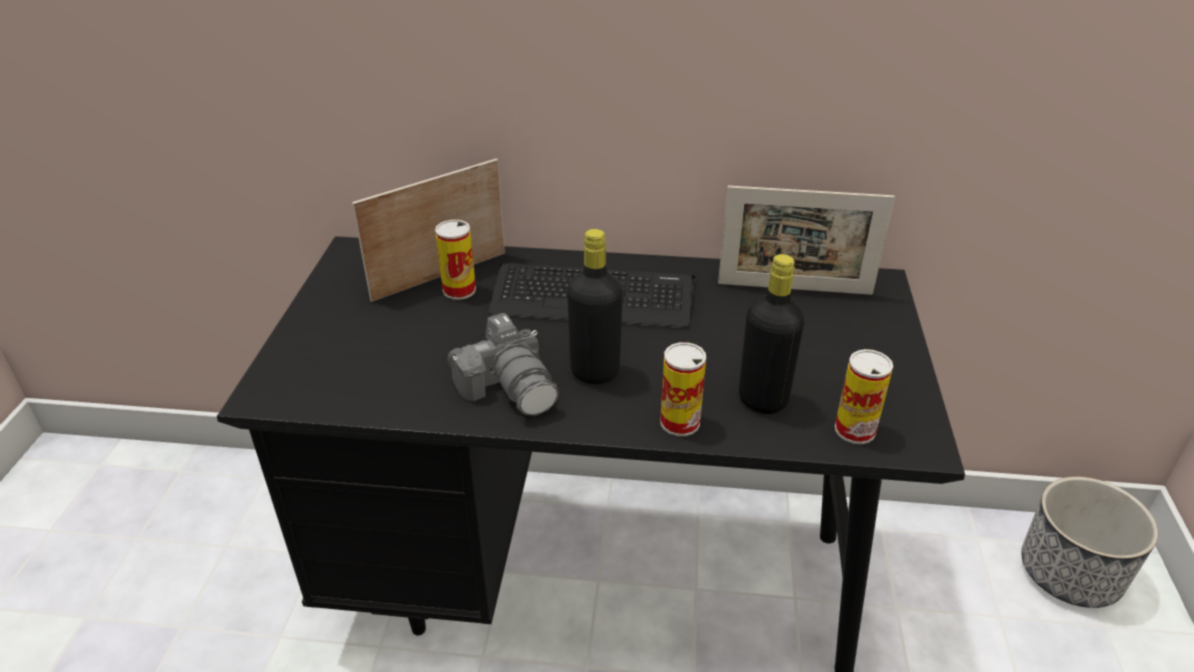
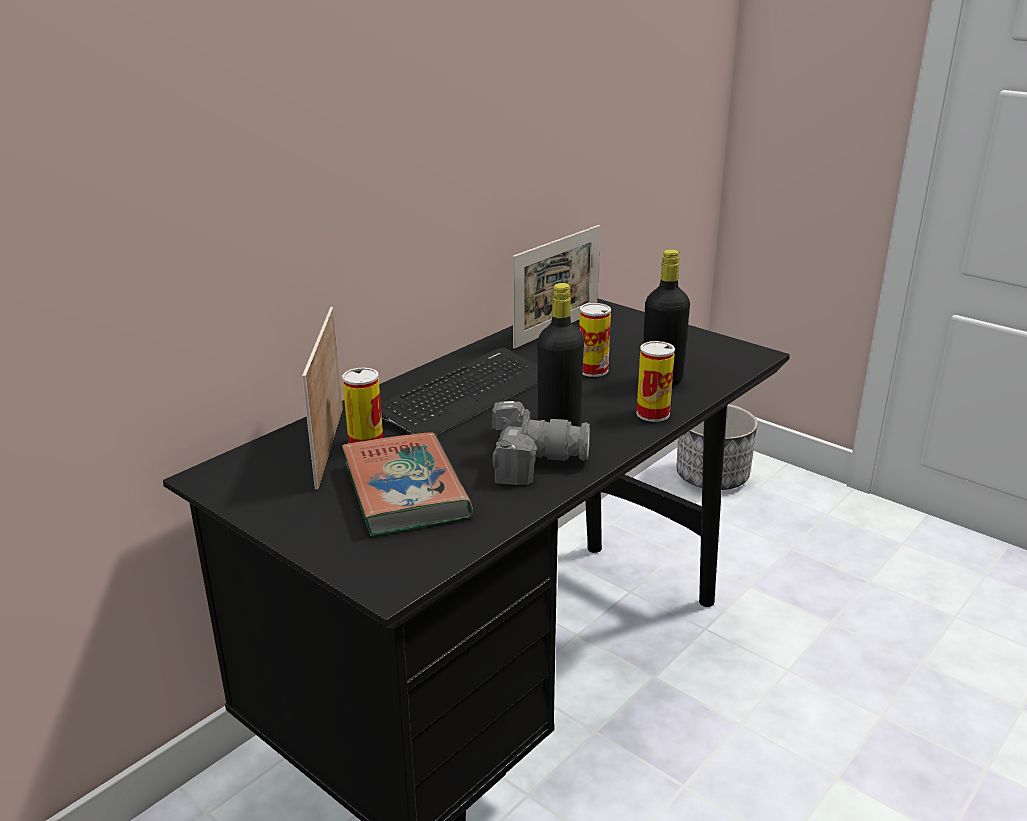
camera: 55 degrees left, 10 degrees down
(402, 342) = (405, 491): none -> book
(855, 430) = (721, 366): can -> can (593, 370)

